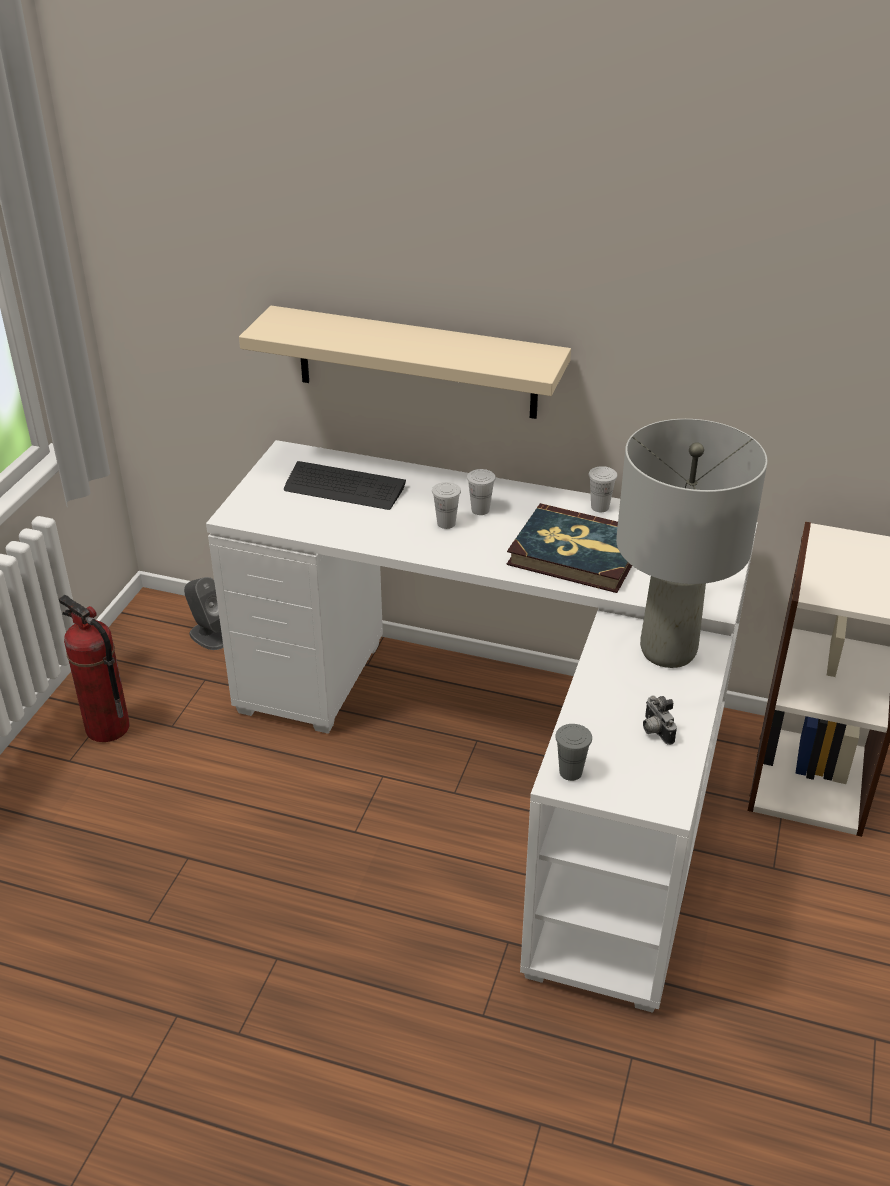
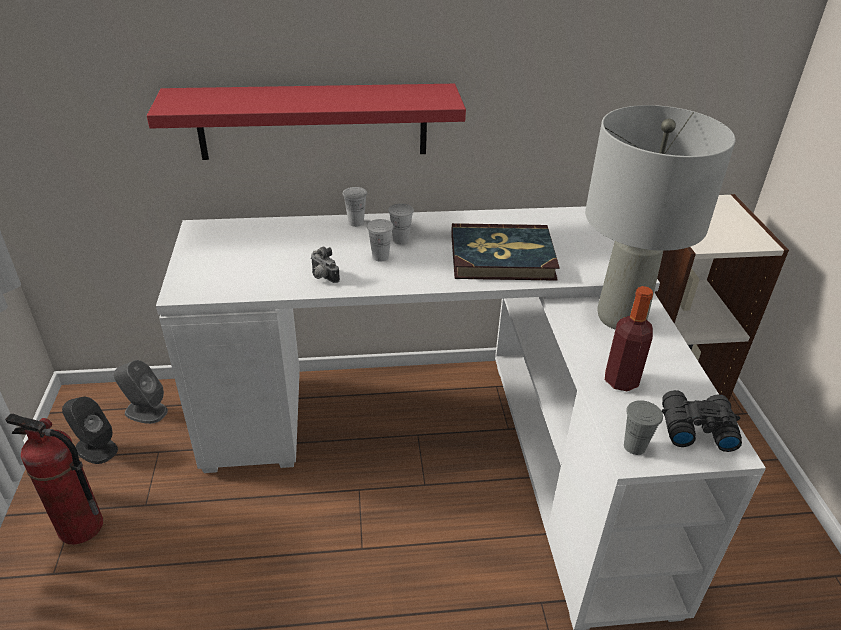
camera: 25 degrees left, 0 degrees up
(149, 659) = (96, 448): none -> black speaker
(344, 488) = (271, 247): keyboard -> none
(416, 363) = (313, 121): beige shelf -> red shelf
(600, 507) = (491, 218): white cup -> white cup (356, 222)
(610, 711) = (621, 380): none -> bottle
(649, 774) = (695, 427): none -> black binoculars
(654, 731) = (667, 387): camera -> camera (322, 277)

